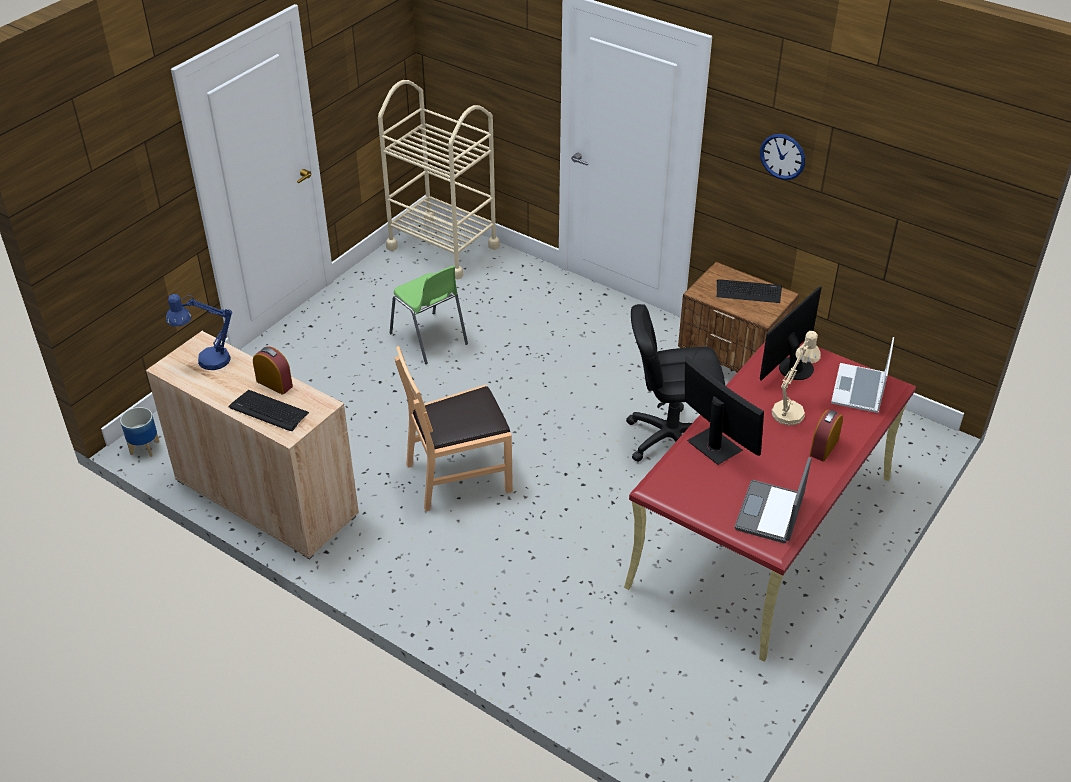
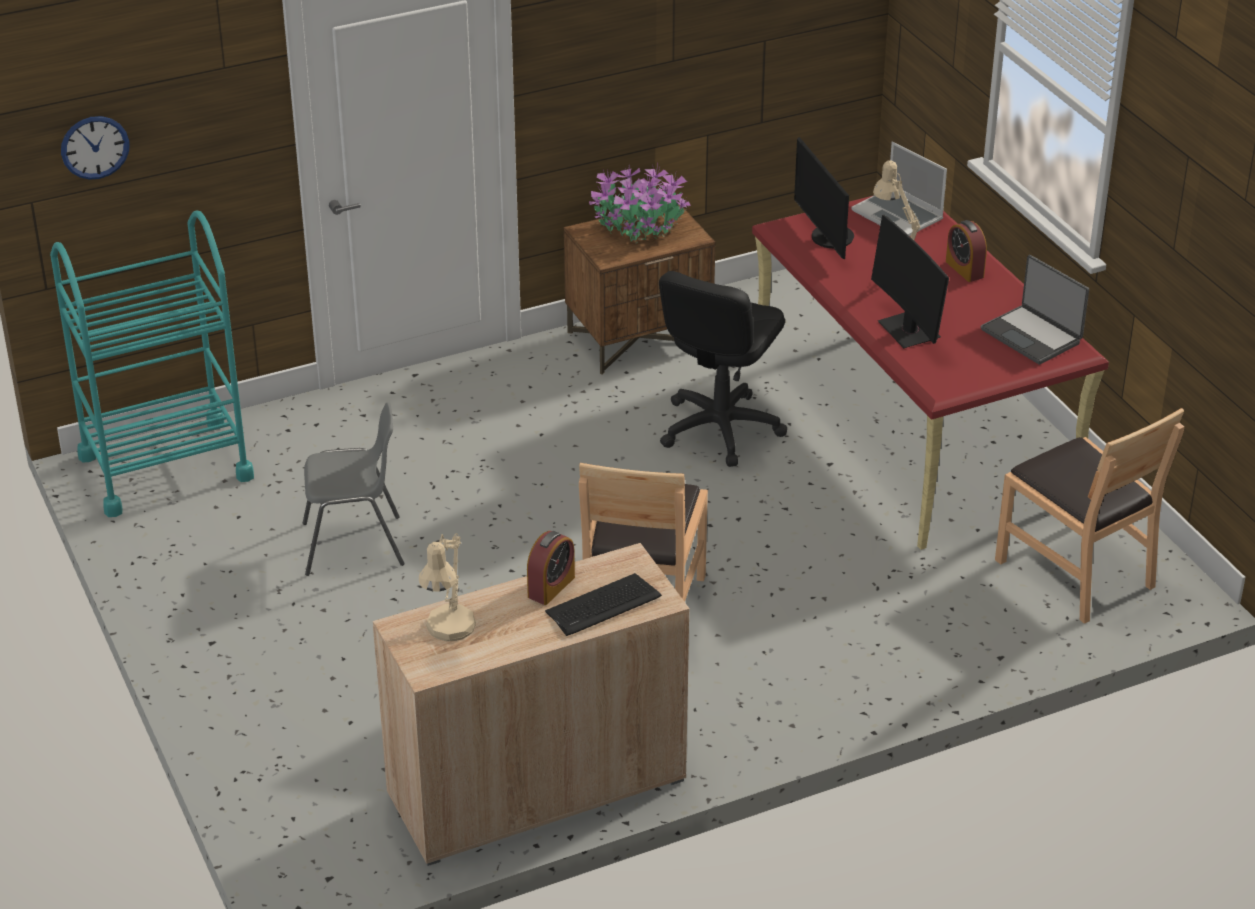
camera: 60 degrees left, 5 degrees down
(144, 448) = (324, 883): planter -> none
(207, 361) = (448, 632): blue table lamp -> beige table lamp
(274, 384) = (551, 587): alarm clock -> alarm clock turned 150 degrees clockwise
(429, 339) = (354, 545): green chair -> grey chair
(443, 247) = (165, 467): beige cart -> turquoise cart
(668, 685) = (1075, 572): none -> brown chair
(714, 446) = (908, 331): monitor -> monitor turned 105 degrees counterclockwise
(748, 292) = (641, 228): keyboard -> potted plant
(782, 156) = (622, 42): wall clock -> wall clock (95, 147)

